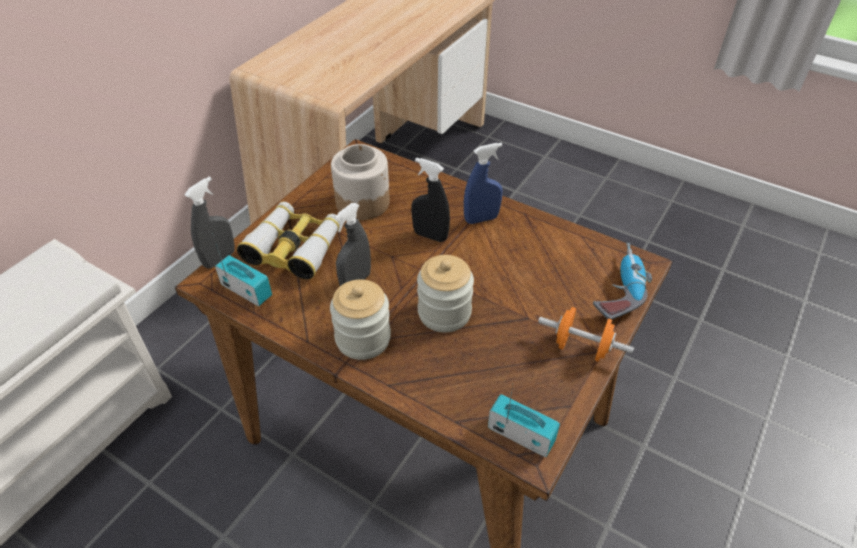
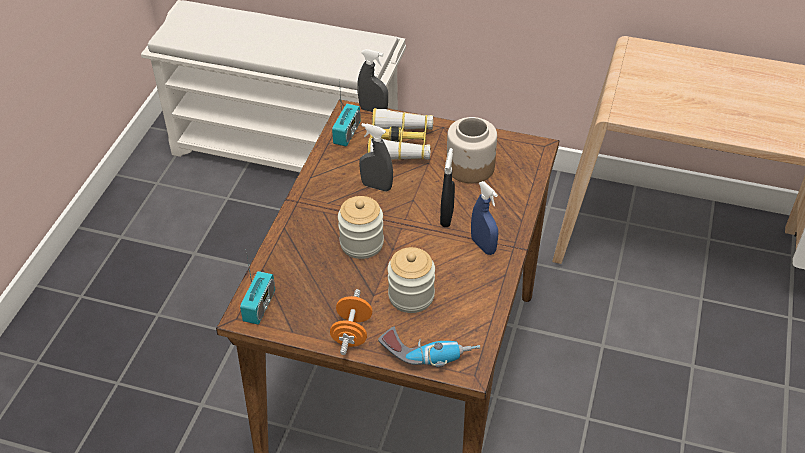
camera: 75 degrees right, 0 degrees up
(363, 338) = (321, 204): jar -> jar (411, 296)

